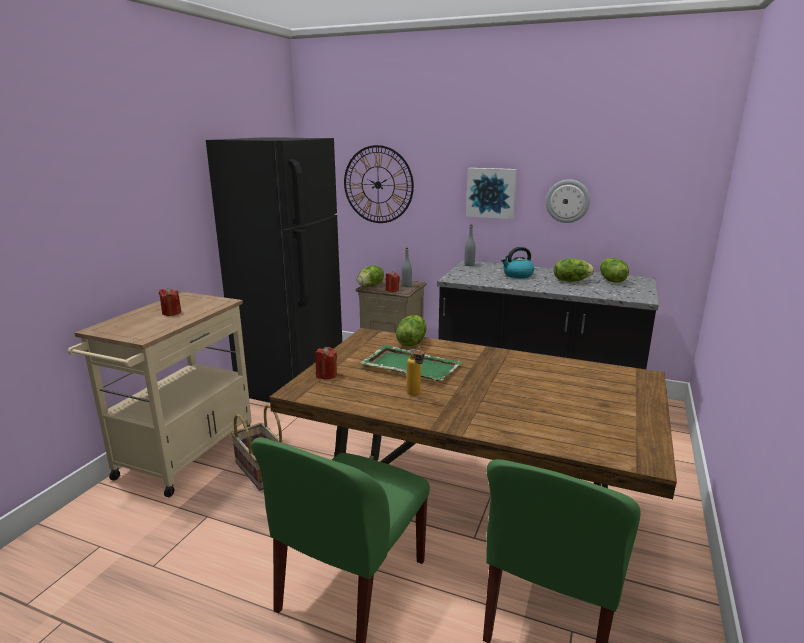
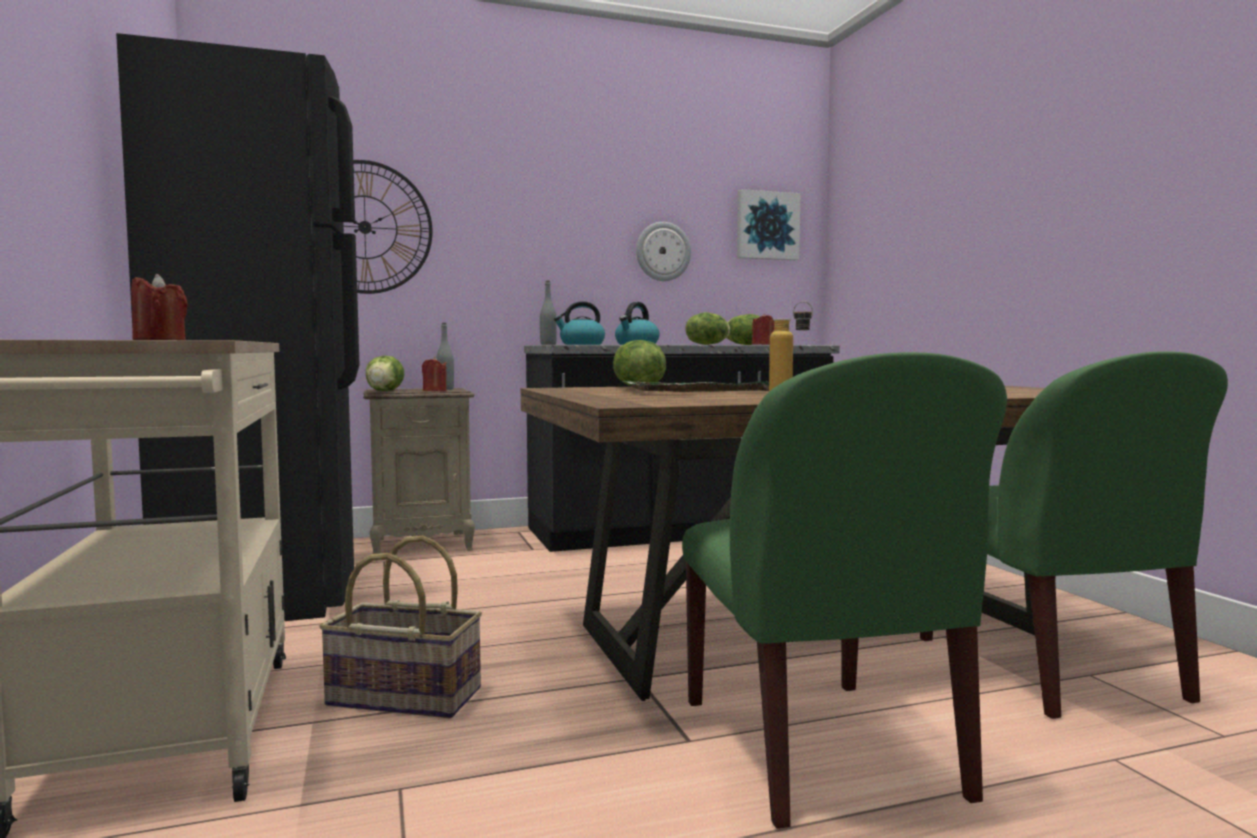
camera: 40 degrees left, 15 degrees down
(326, 375) = (617, 398): red candle -> red candle (763, 344)
(483, 270) = (581, 344): none -> kettle
(491, 193) = (559, 240): picture -> picture (766, 226)

